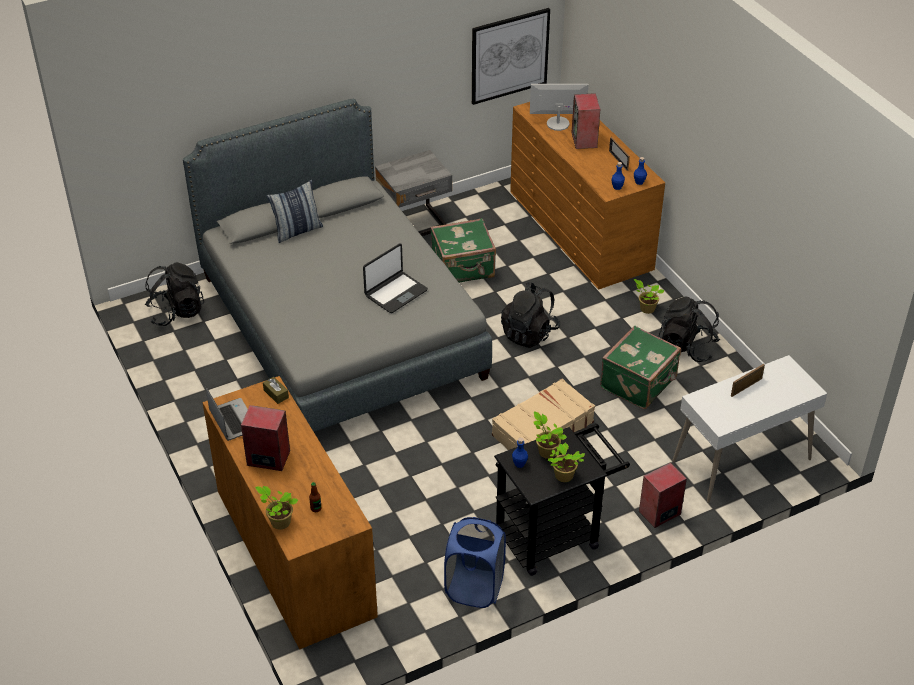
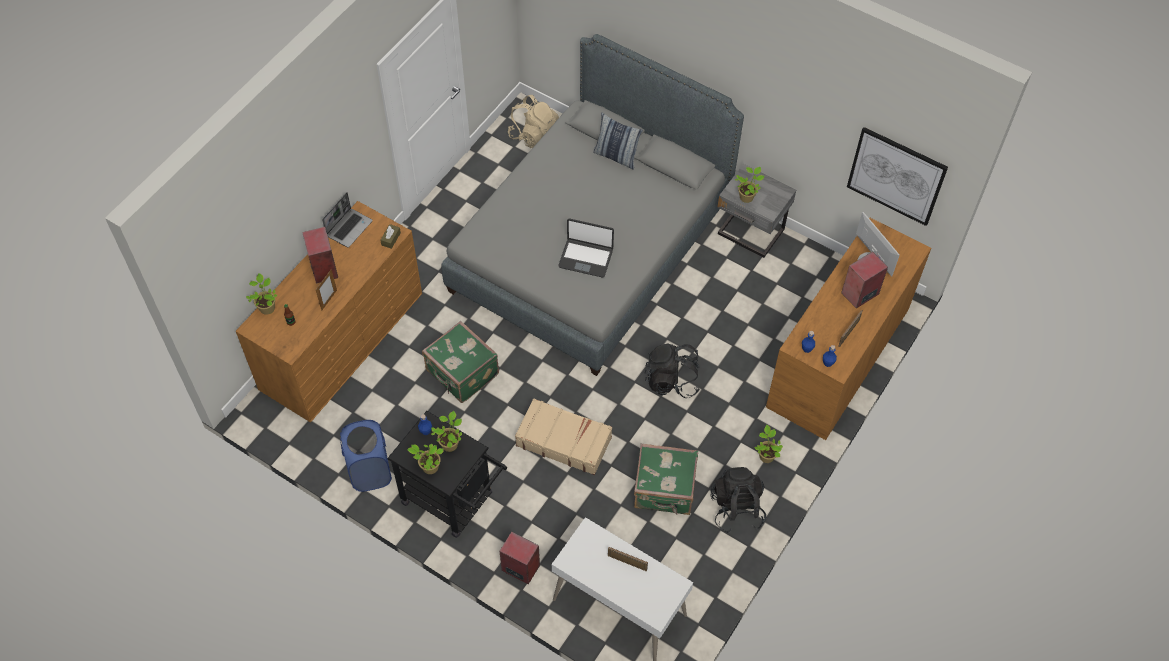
camera: 60 degrees right, 15 degrees up
(176, 312) = (534, 136): black backpack -> beige backpack
(313, 468) = (329, 300): none -> picture frame
(412, 177) = (747, 196): none -> potted plant
(463, 268) = (721, 295): green suitcase -> green suitcase (461, 374)

